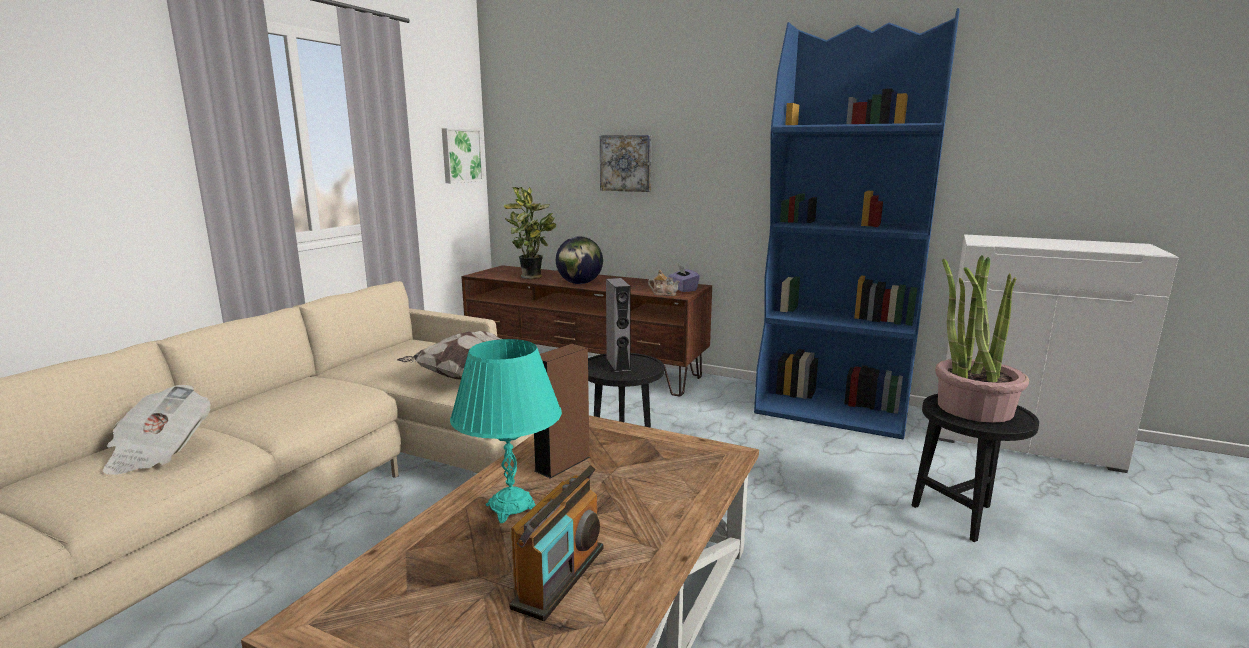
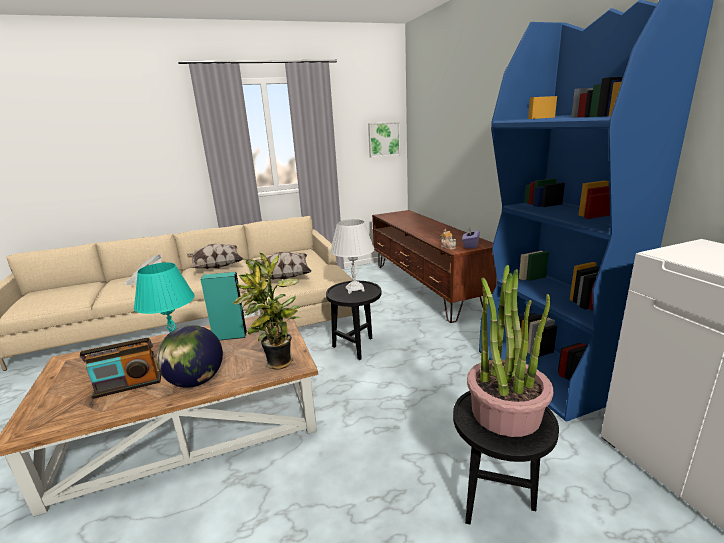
camera: 45 degrees right, 5 degrees up
(293, 394) = (216, 267): none -> pillow
(533, 277) = (403, 221): potted plant -> potted plant (278, 364)
(563, 463) = (230, 336): brown speaker -> turquoise speaker
(579, 283) = (418, 230): globe -> globe (196, 381)
(618, 364) = (355, 289): grey speaker -> white table lamp
(626, 163) = (463, 145): picture -> none

